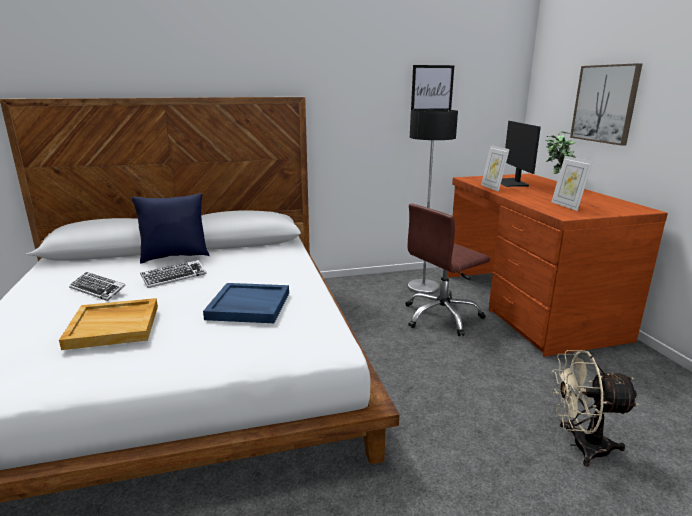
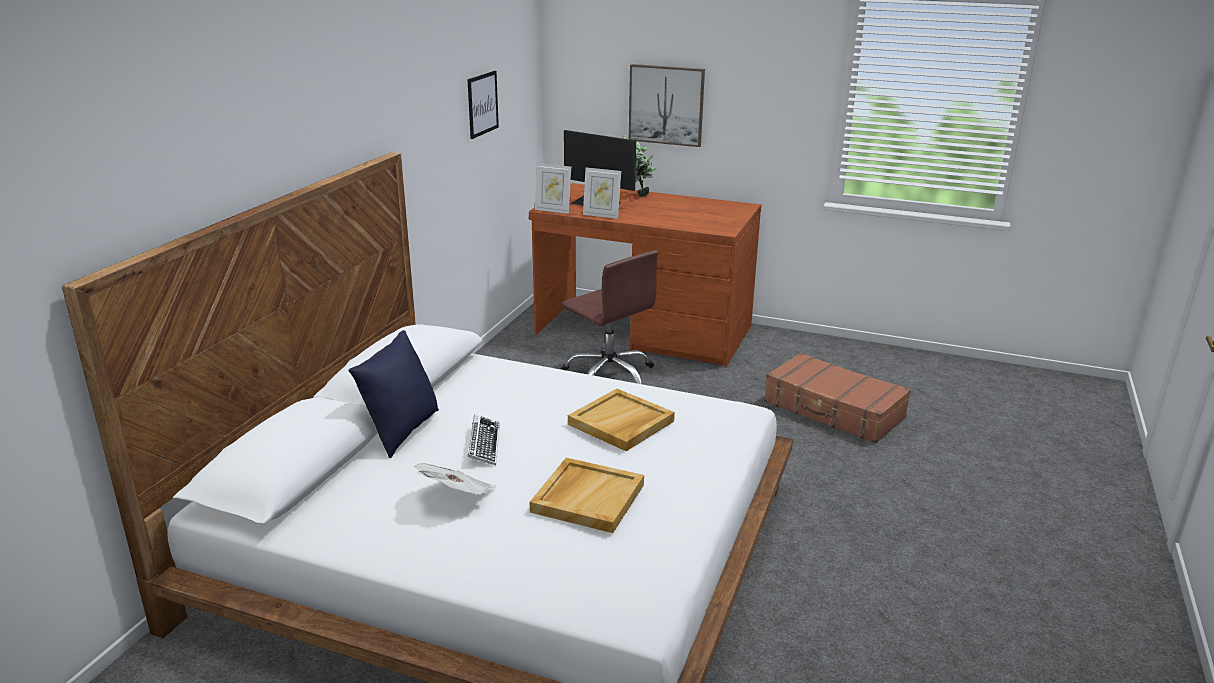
camera: 55 degrees left, 5 degrees up
(98, 290) = (457, 496): keyboard -> newspaper
(248, 306) = (621, 423): blue tray -> beige tray
(423, 287) = (538, 356): floor lamp -> none
(442, 317) = (609, 375): brown office chair -> brown office chair turned 45 degrees counterclockwise
(567, 206) = (701, 219): picture frame -> picture frame (553, 210)
(581, 446) = (833, 410): beige fan -> brown suitcase

